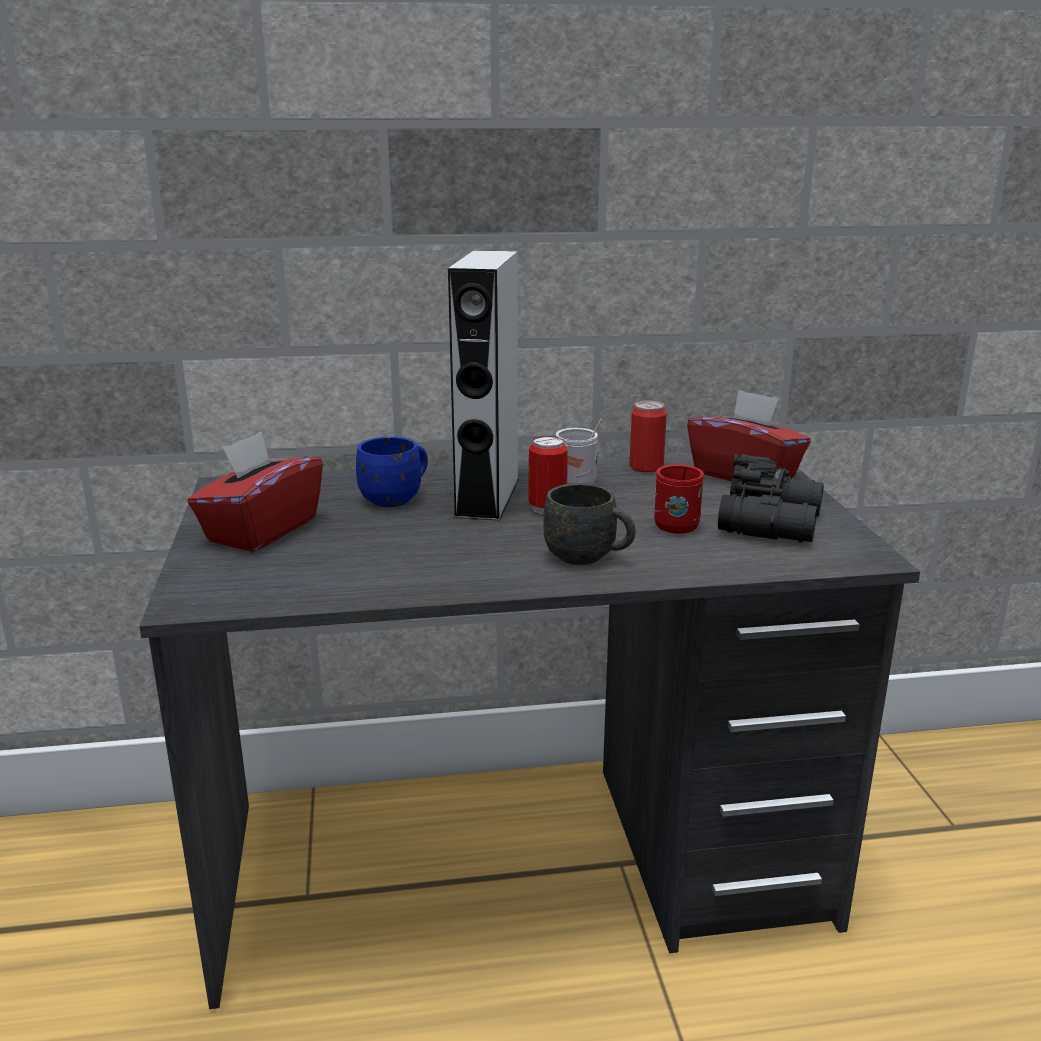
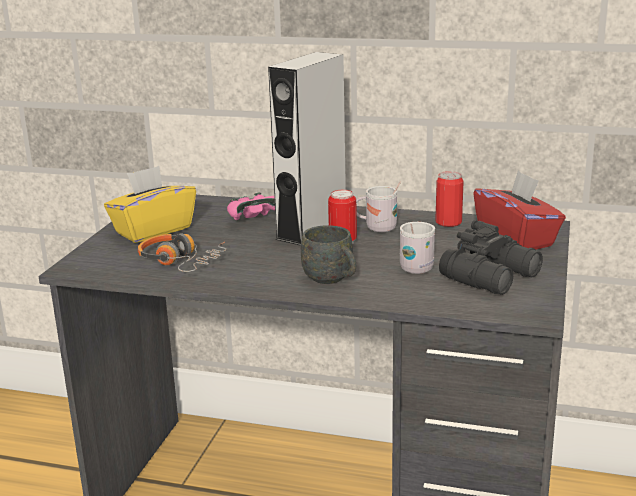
camera: 25 degrees right, 0 degrees up
(261, 530) = (153, 230): red tissue box -> yellow tissue box
(352, 567) = (181, 261): none -> headphones
(397, 497) = (254, 221): blue mug -> pink game controller
(675, 525) = (418, 267): red mug -> white mug

